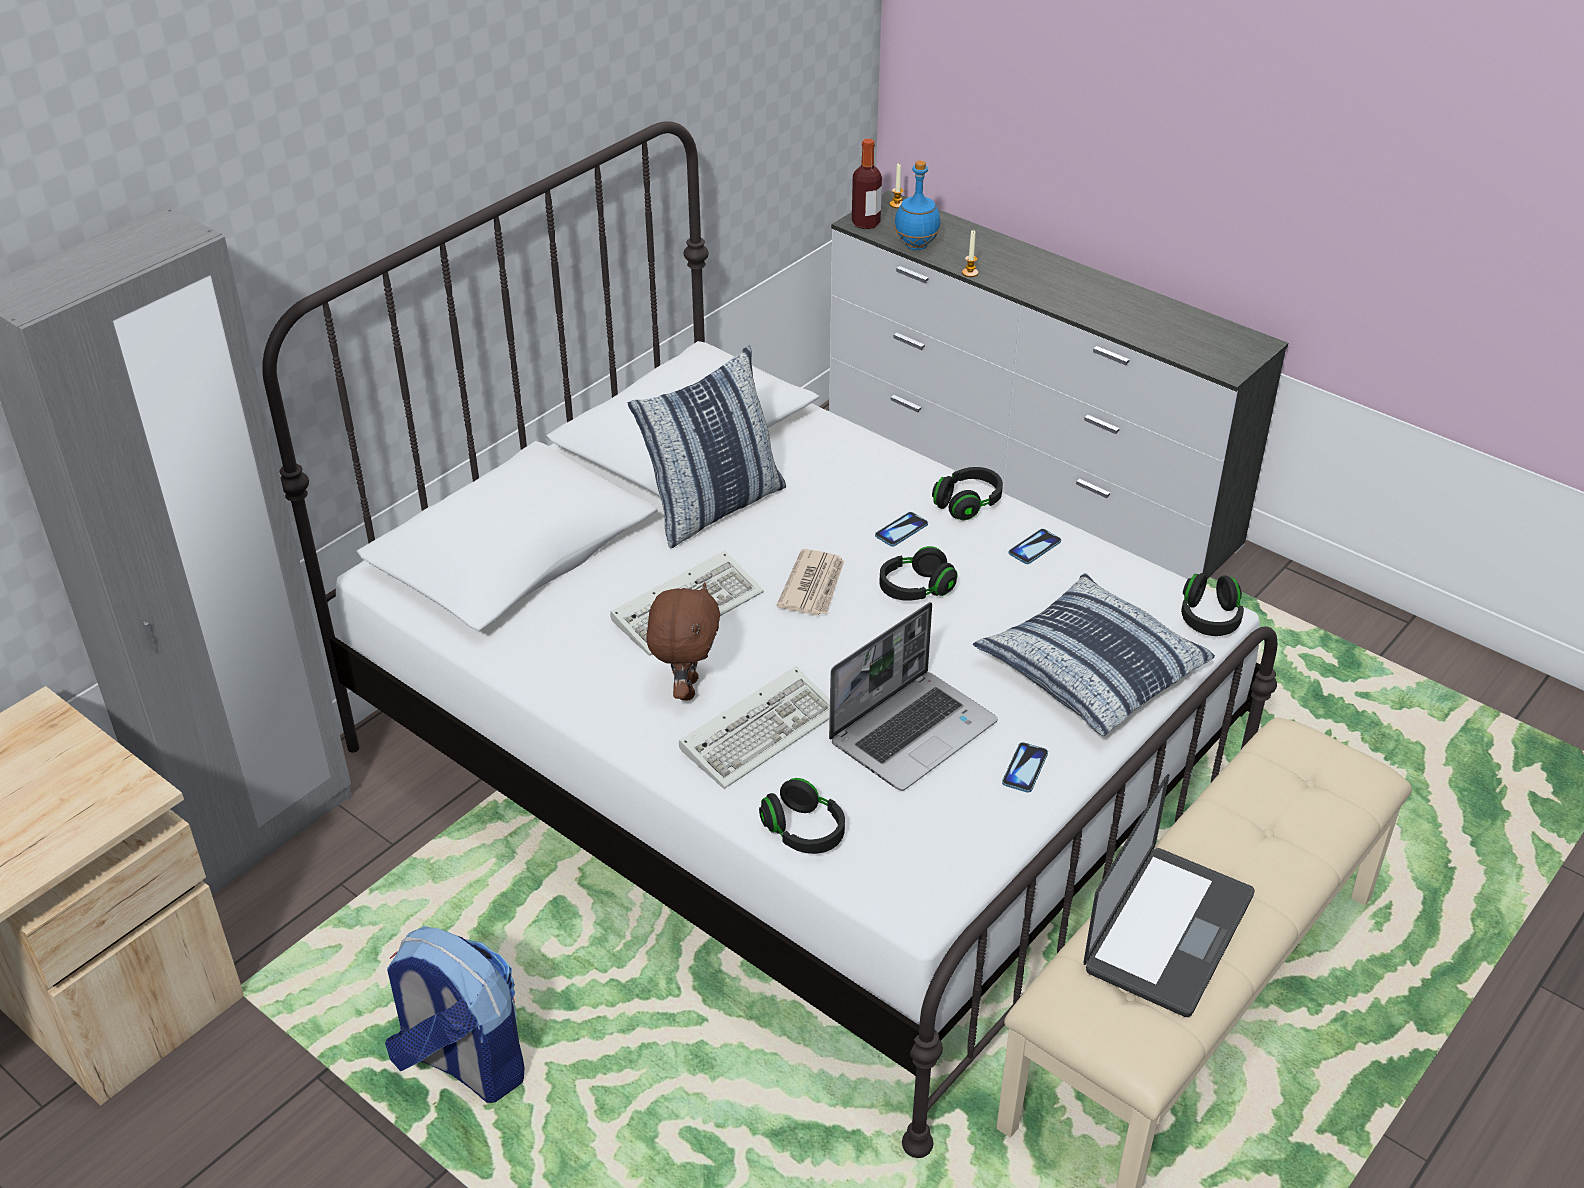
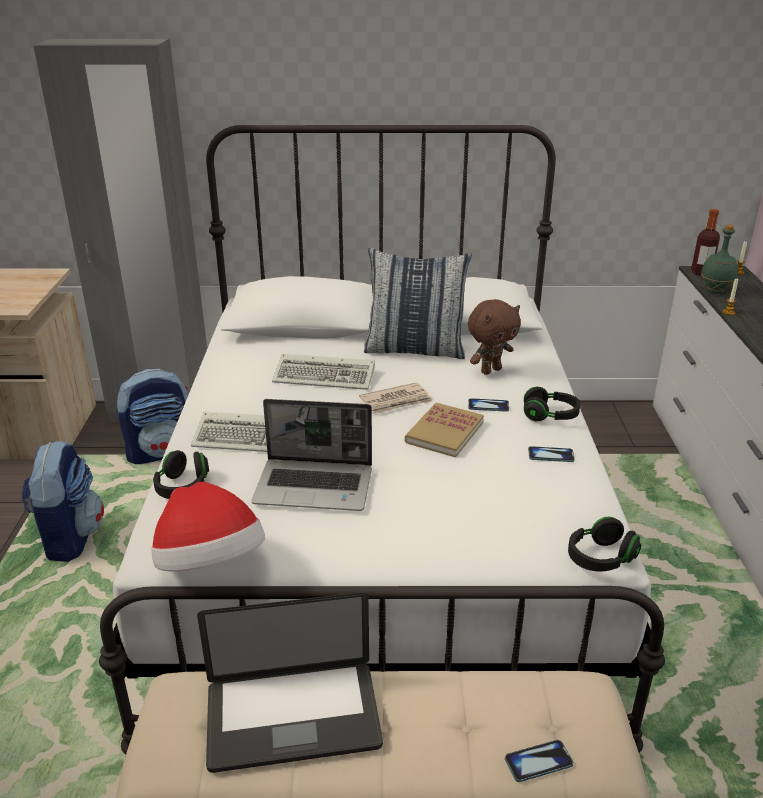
camera: 50 degrees right, 10 degrees down
(369, 878) = (162, 452): none -> backpack
(685, 688) = (260, 402): brown plush toy -> brown plush toy (490, 370)
(915, 589) = (444, 432): black headphones -> book
(917, 246) = (715, 290): blue bottle -> green bottle
(973, 870) = (210, 565): none -> hat
(1025, 768) = (332, 544): phone -> phone (538, 762)
(1090, 670) = (467, 529): pillow -> none

